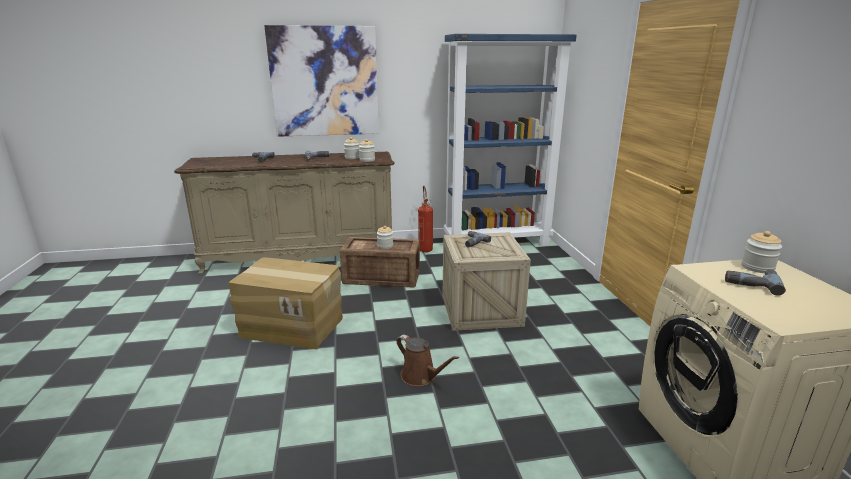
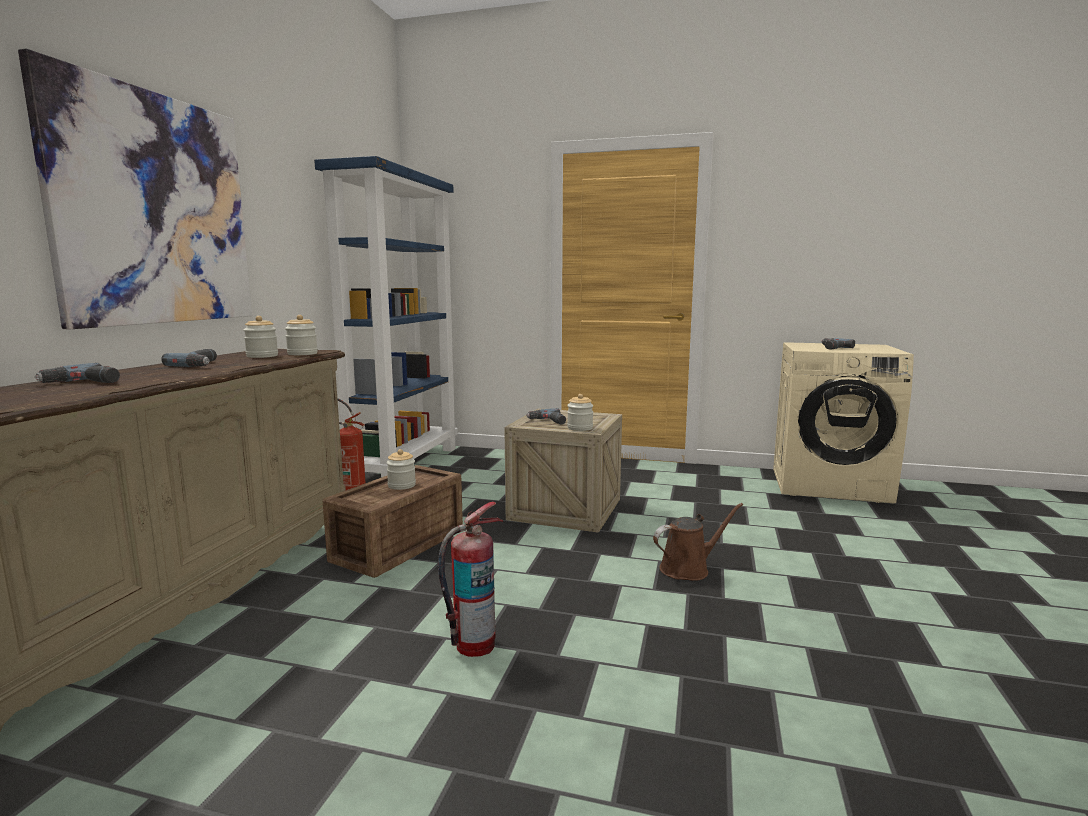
camera: 65 degrees left, 10 degrees down
(292, 326) = (474, 645): cardboard box -> fire extinguisher
(757, 267) = (803, 345): jar -> jar (580, 428)

